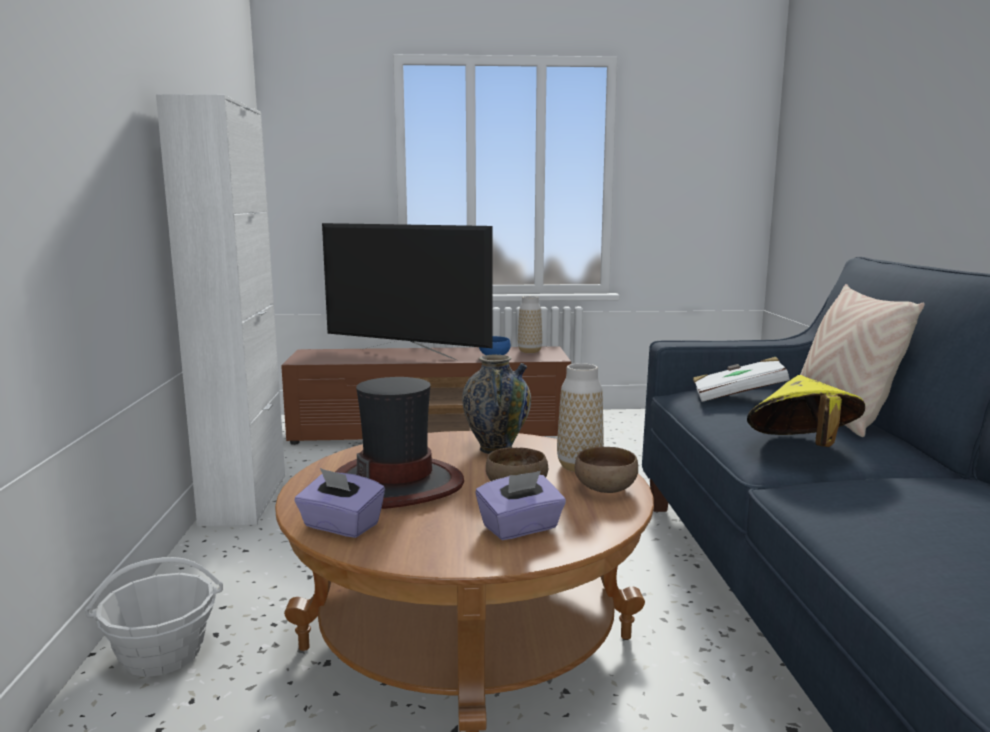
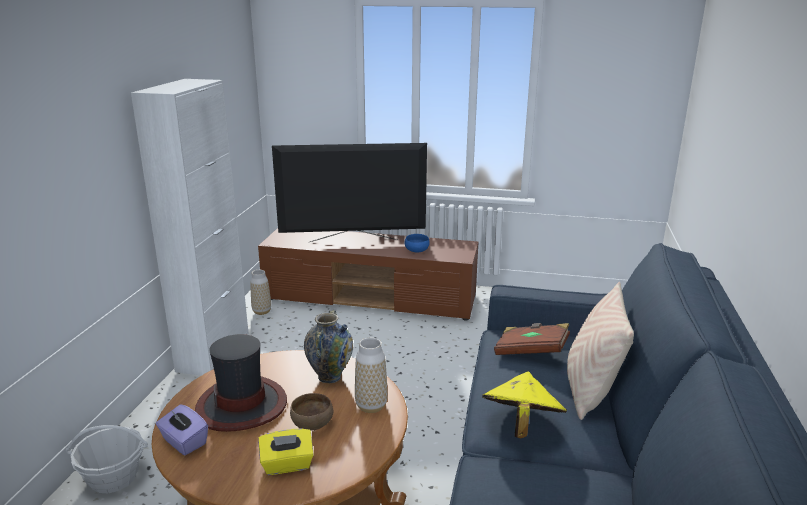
camera: 15 degrees right, 10 degrees up
(406, 355) = (353, 241): television -> television turned 135 degrees clockwise
(520, 528) = (287, 465): purple tissue box -> yellow tissue box
(529, 351) = (448, 246): vase -> vase (262, 311)
(605, 490) = (369, 435): brown bowl -> none
(737, 397) = (531, 352): white book -> brown book

